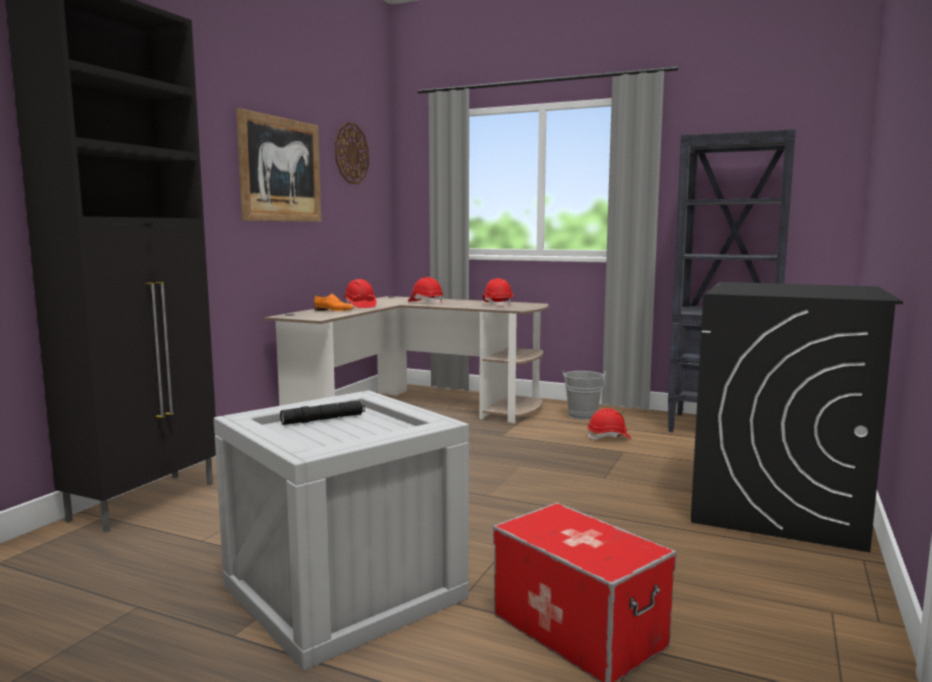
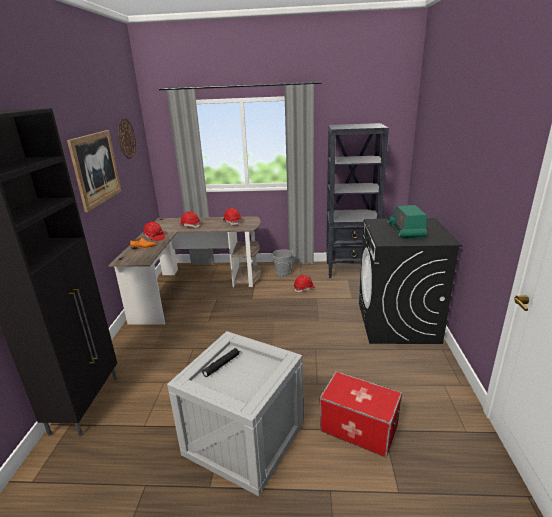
camera: 20 degrees left, 15 degrees up
(790, 289) = (406, 231): none -> radio

